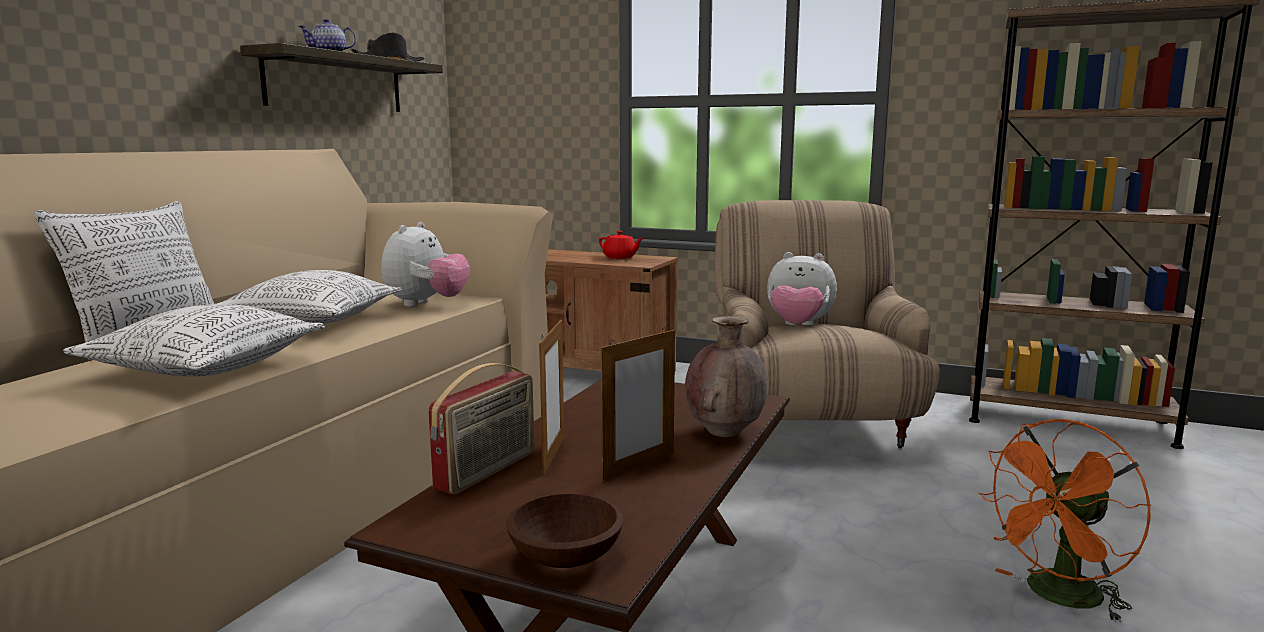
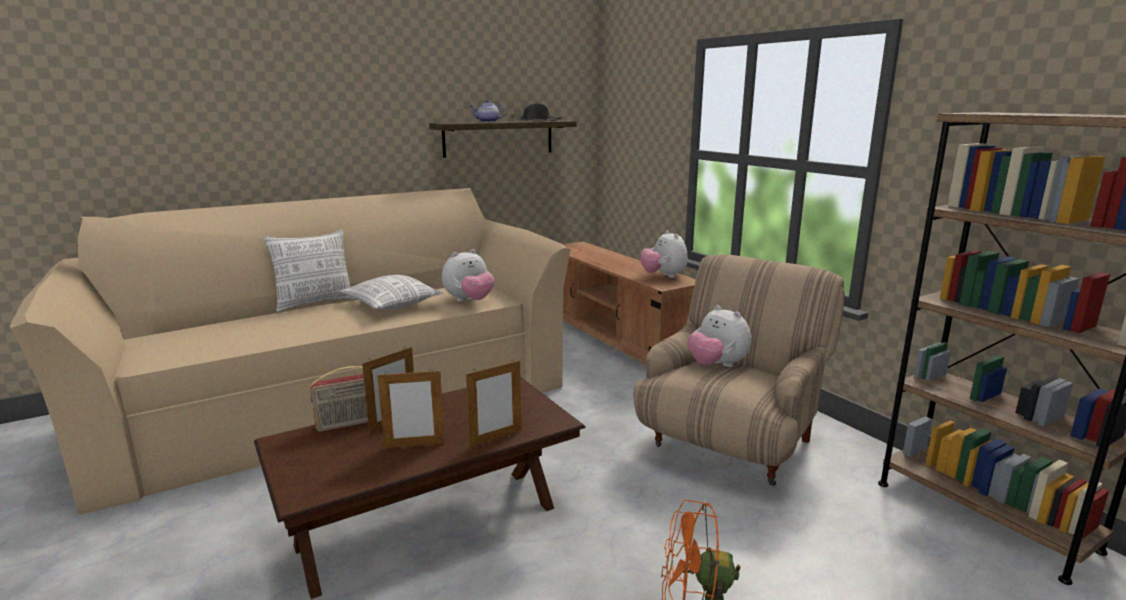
camera: 35 degrees right, 5 degrees up
(206, 367) = (302, 329): pillow -> none
(567, 556) = (302, 482): brown bowl -> none
(620, 257) = (663, 276): red teapot -> plush toy
(724, 432) = (496, 438): brown vase -> picture frame

